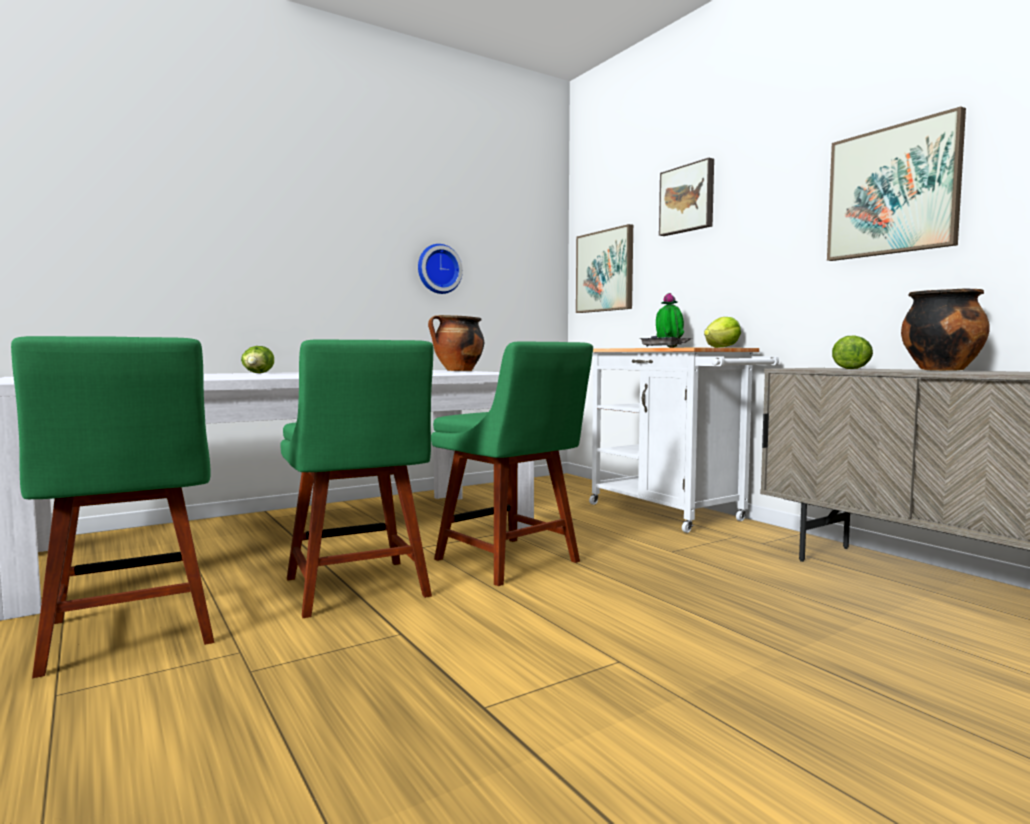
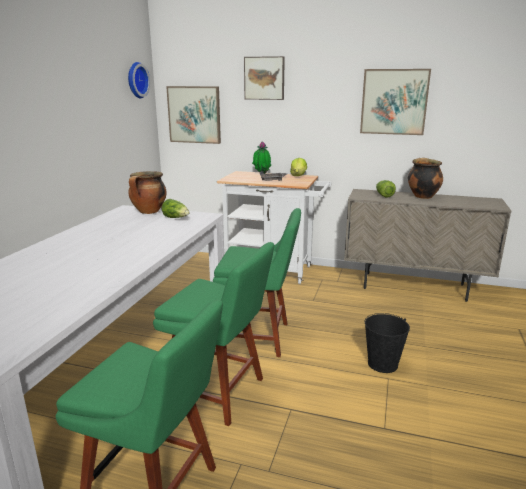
camera: 40 degrees left, 15 degrees up
(258, 373) = (34, 257): lettuce -> lettuce (176, 218)
(438, 269) = (92, 125): wall clock -> wall clock (136, 80)
(645, 644) = (383, 364): none -> black bucket

